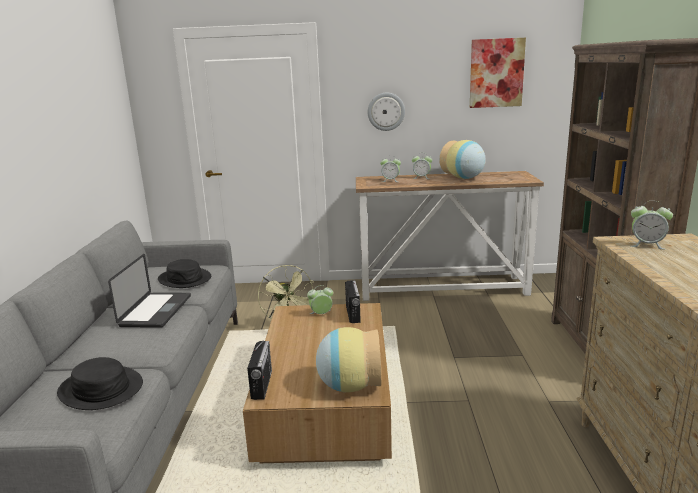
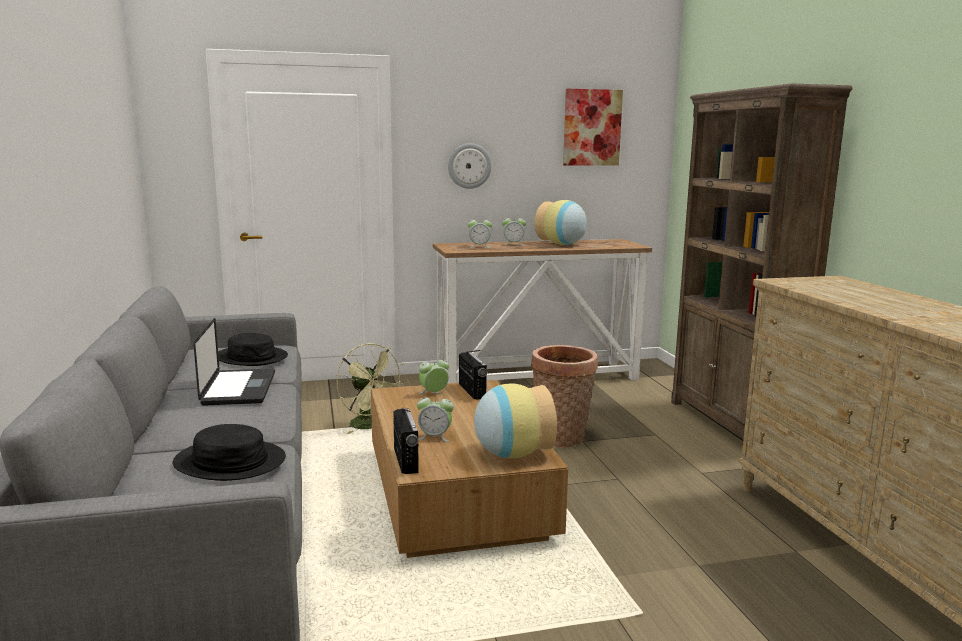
camera: 15 degrees left, 5 degrees down
(436, 354) = (561, 439): none -> basket
(647, 245) = (809, 283): alarm clock -> alarm clock (435, 437)

